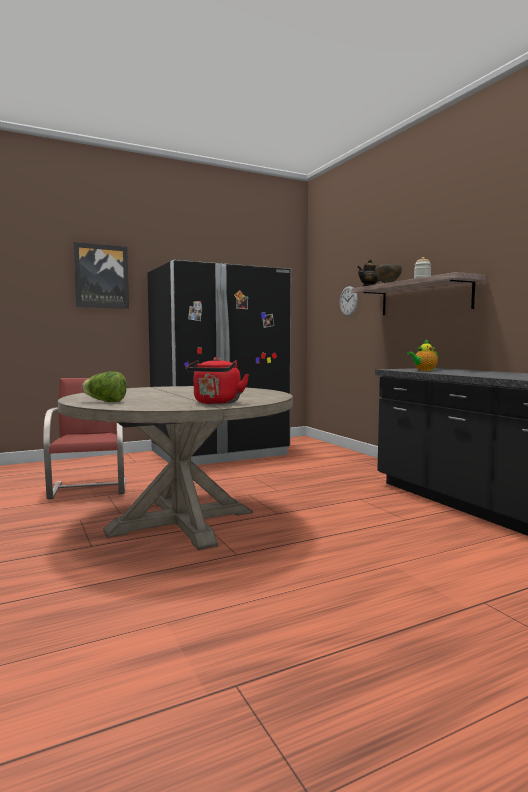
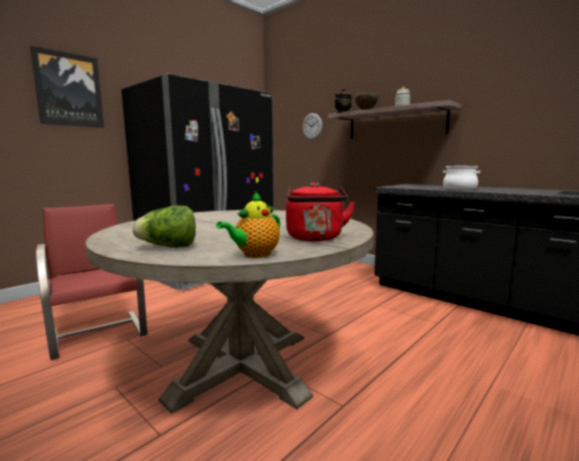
camera: 20 degrees left, 5 degrees up
(424, 370) = (420, 187): teapot -> teapot (254, 255)
(459, 372) = (459, 189): none -> cooking pot

